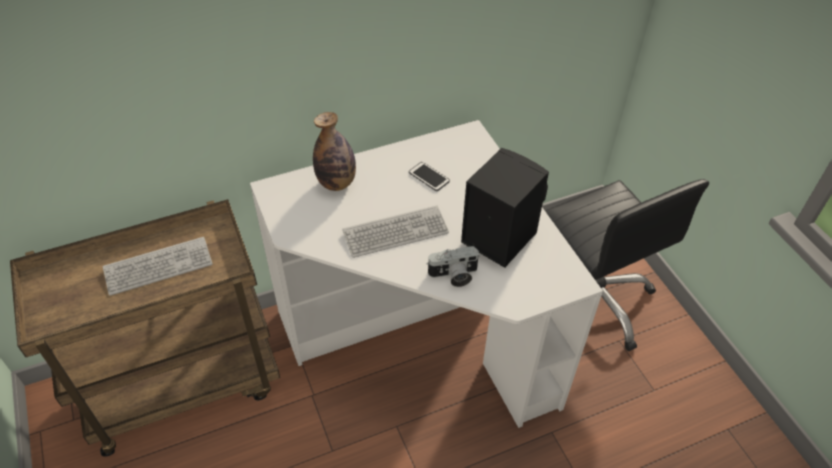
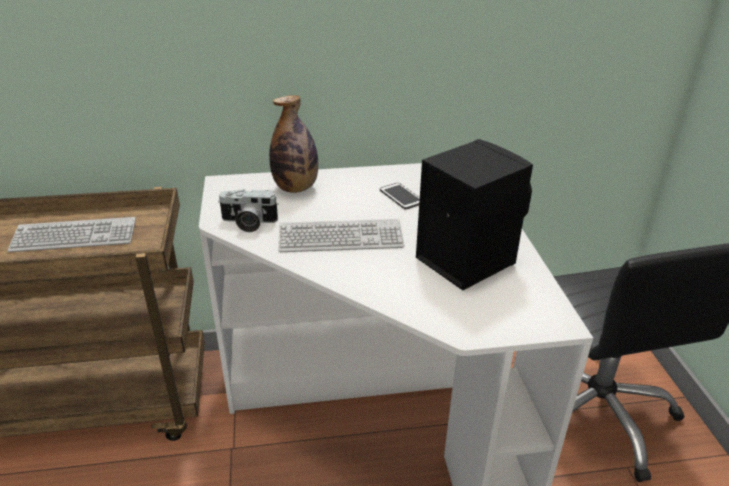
camera: 15 degrees right, 15 degrees down
(453, 276) = (393, 288): camera -> camera (248, 223)

